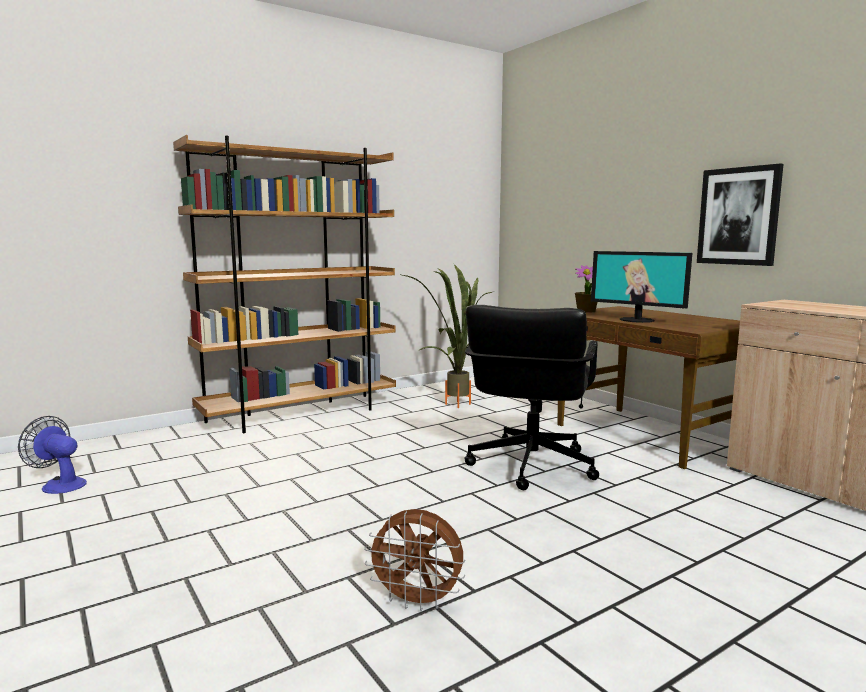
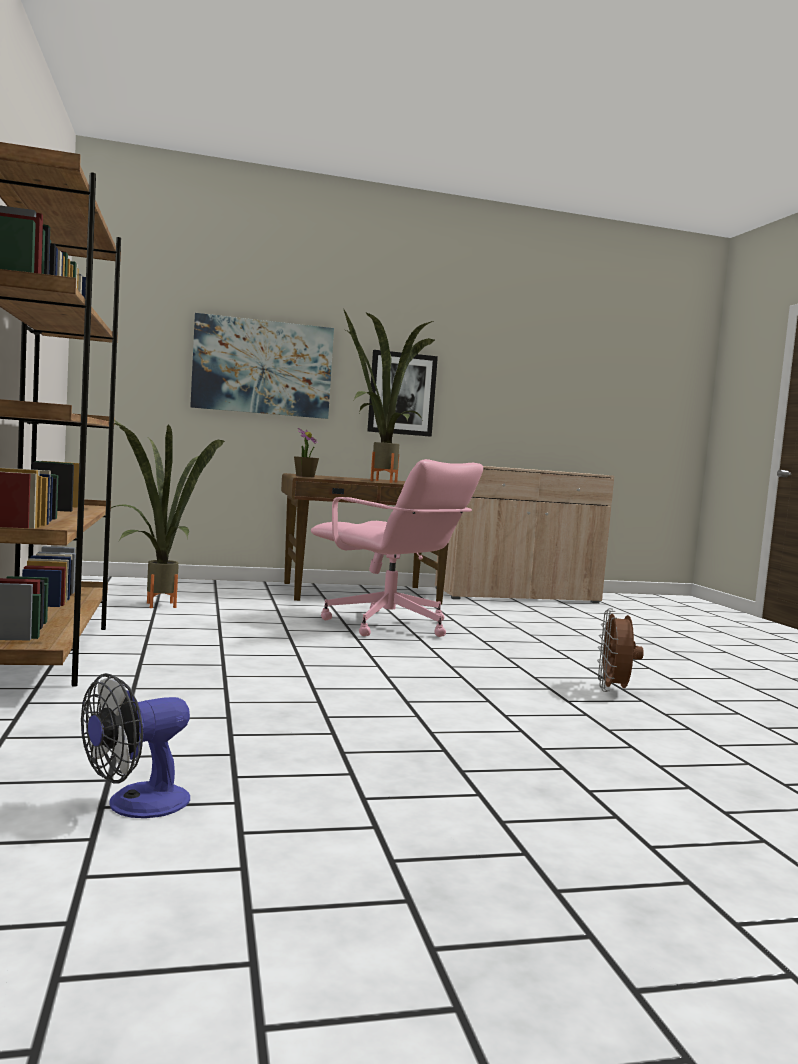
camera: 70 degrees left, 5 degrees down
(418, 602) = (614, 691): brown fan -> brown fan turned 150 degrees clockwise
(530, 466) = (389, 625): black office chair -> pink office chair
(608, 207) = (262, 367): none -> picture
(637, 320) = (378, 481): monitor -> potted plant

